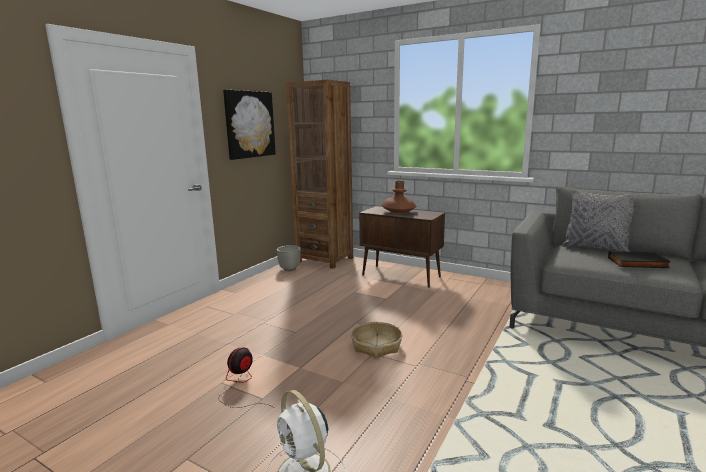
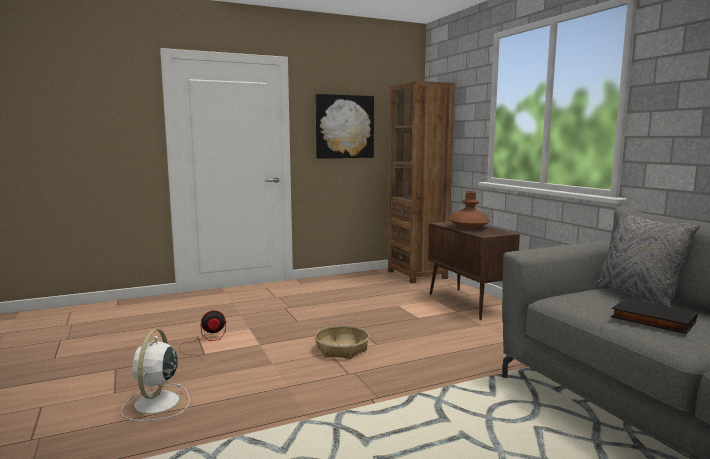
camera: 35 degrees right, 5 degrees down
(289, 269) = (372, 275): grey planter -> none

